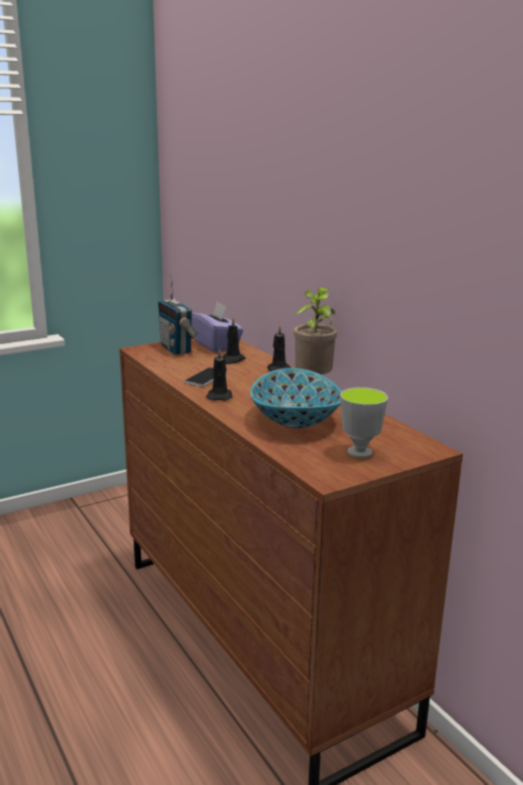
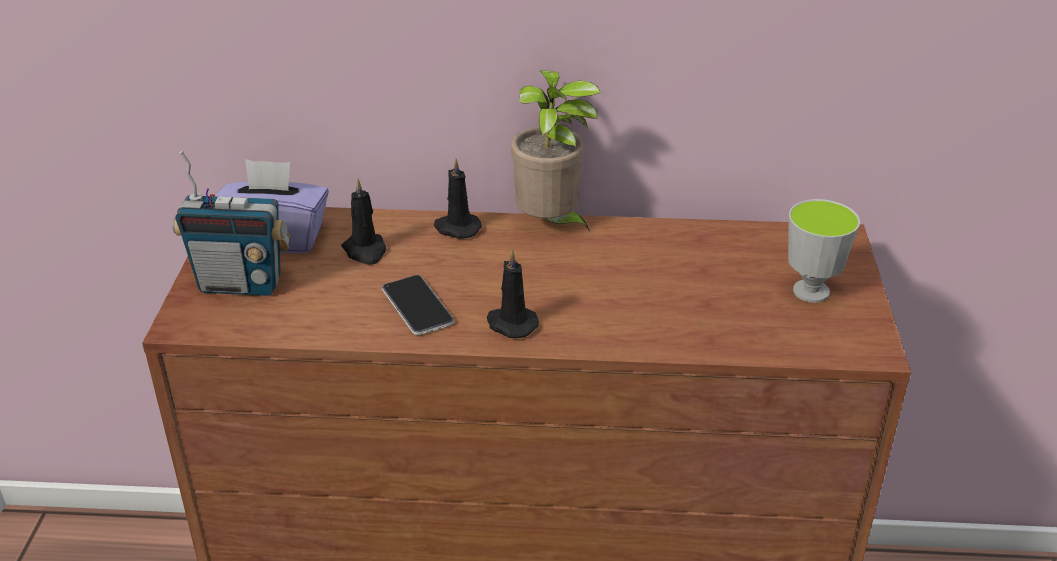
camera: 55 degrees left, 15 degrees up
(294, 420) = (666, 296): bowl -> none

